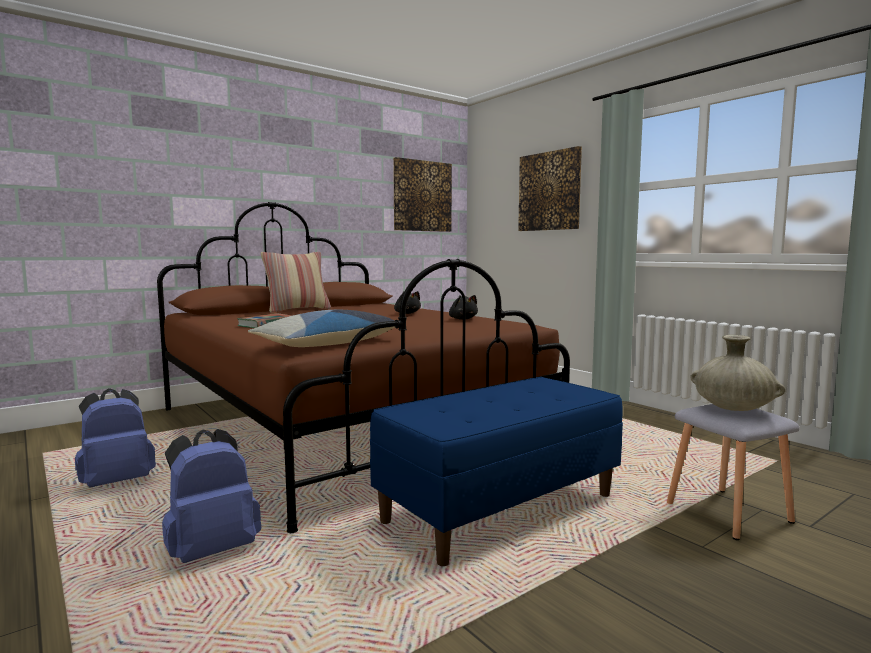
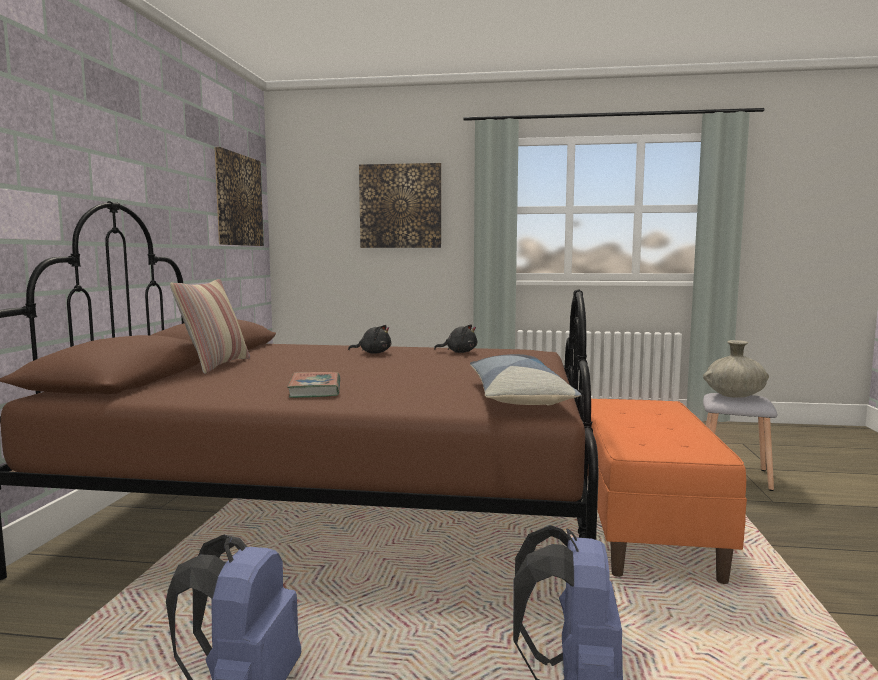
camera: 45 degrees left, 0 degrees up
(500, 508) = (644, 526): blue bench -> orange bench

